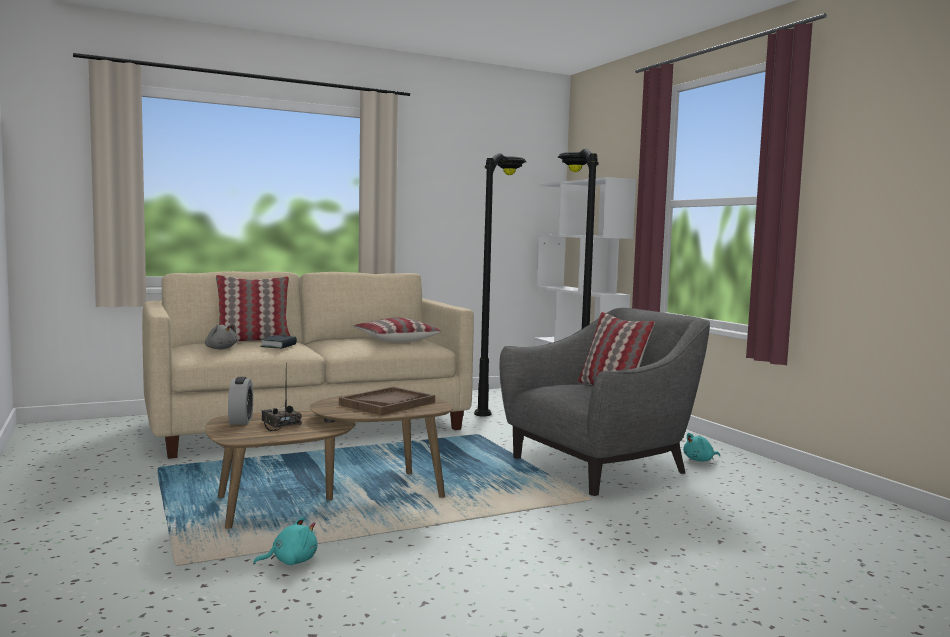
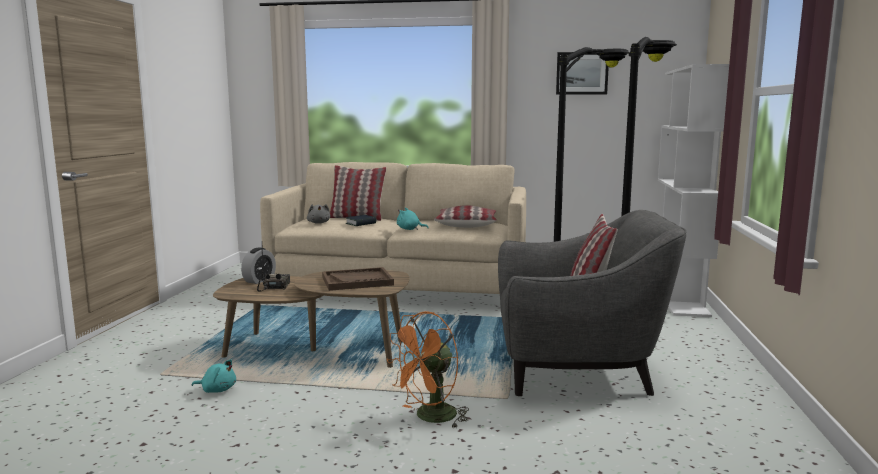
camera: 35 degrees right, 5 degrees up
(464, 179) = (582, 73): none -> picture
(559, 529) = (430, 418): none -> orange fan
(700, 460) = (698, 386): turquoise plush toy -> turquoise plush toy (409, 229)

